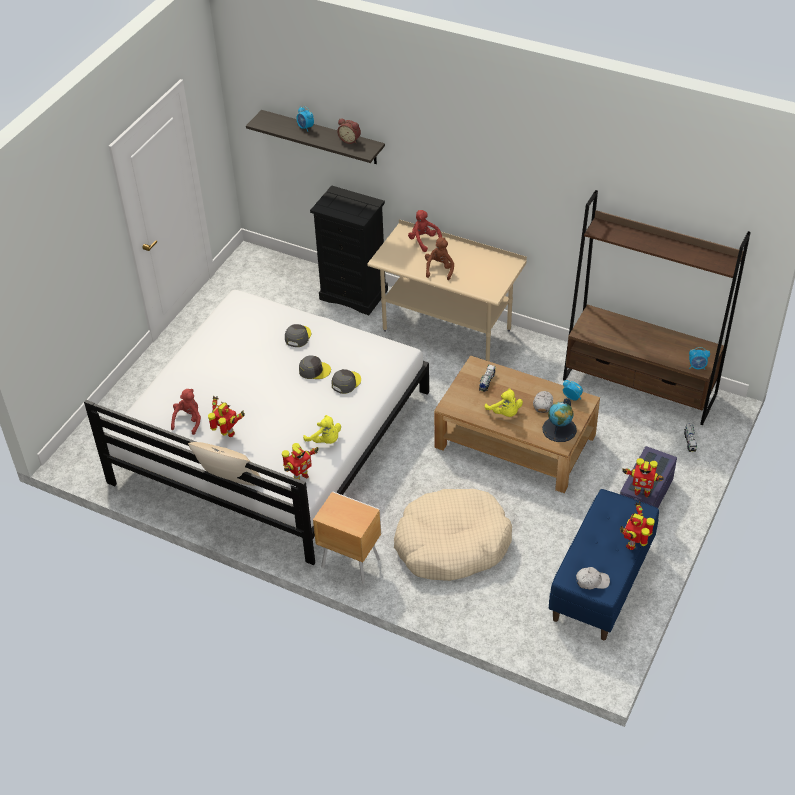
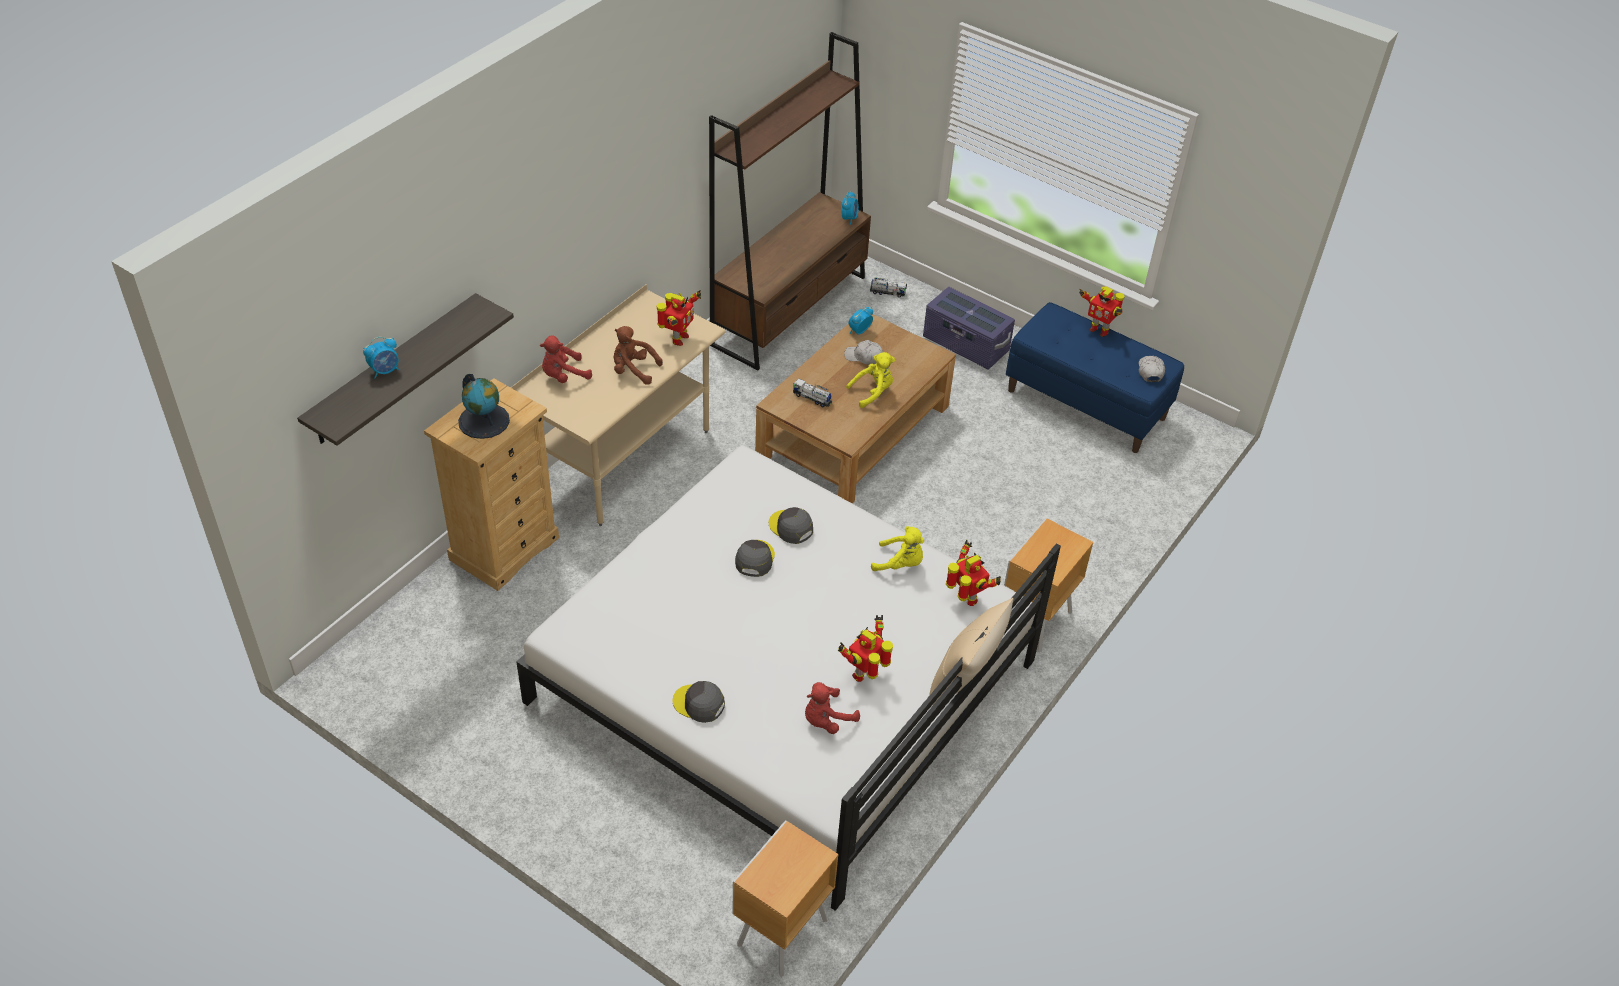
camera: 85 degrees left, 0 degrees up
(90, 461) = (780, 934): none -> brown nightstand
(188, 420) = (826, 720): red plush toy -> red plush toy turned 60 degrees counterclockwise
(297, 337) = (675, 569): grey cap -> grey cap (699, 704)
(325, 440) = (900, 564): yellow plush toy -> yellow plush toy turned 60 degrees clockwise
(350, 140) = (447, 326): alarm clock -> none
(354, 294) = (504, 548): black dresser -> beige dresser
(452, 544) = (1014, 518): beige dog bed -> none
(559, 429) = (911, 352): globe -> globe (484, 421)
(641, 491) = (996, 323): toy robot -> toy robot (678, 339)

